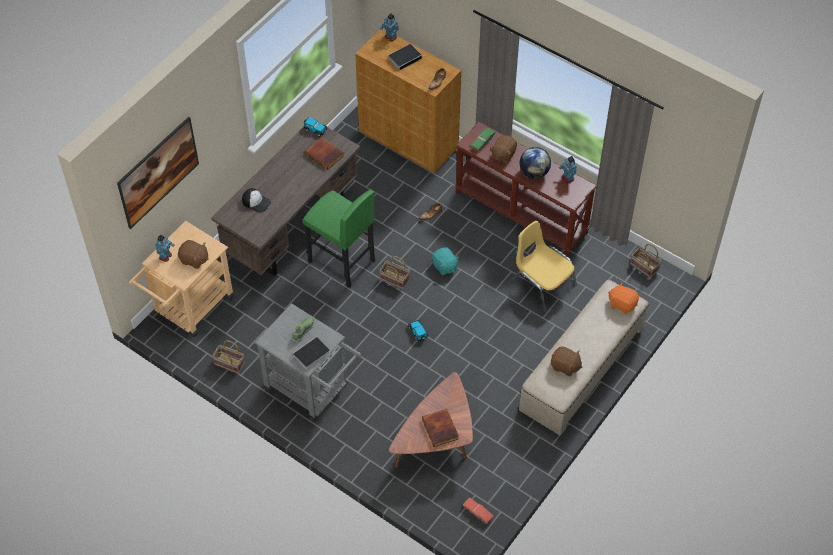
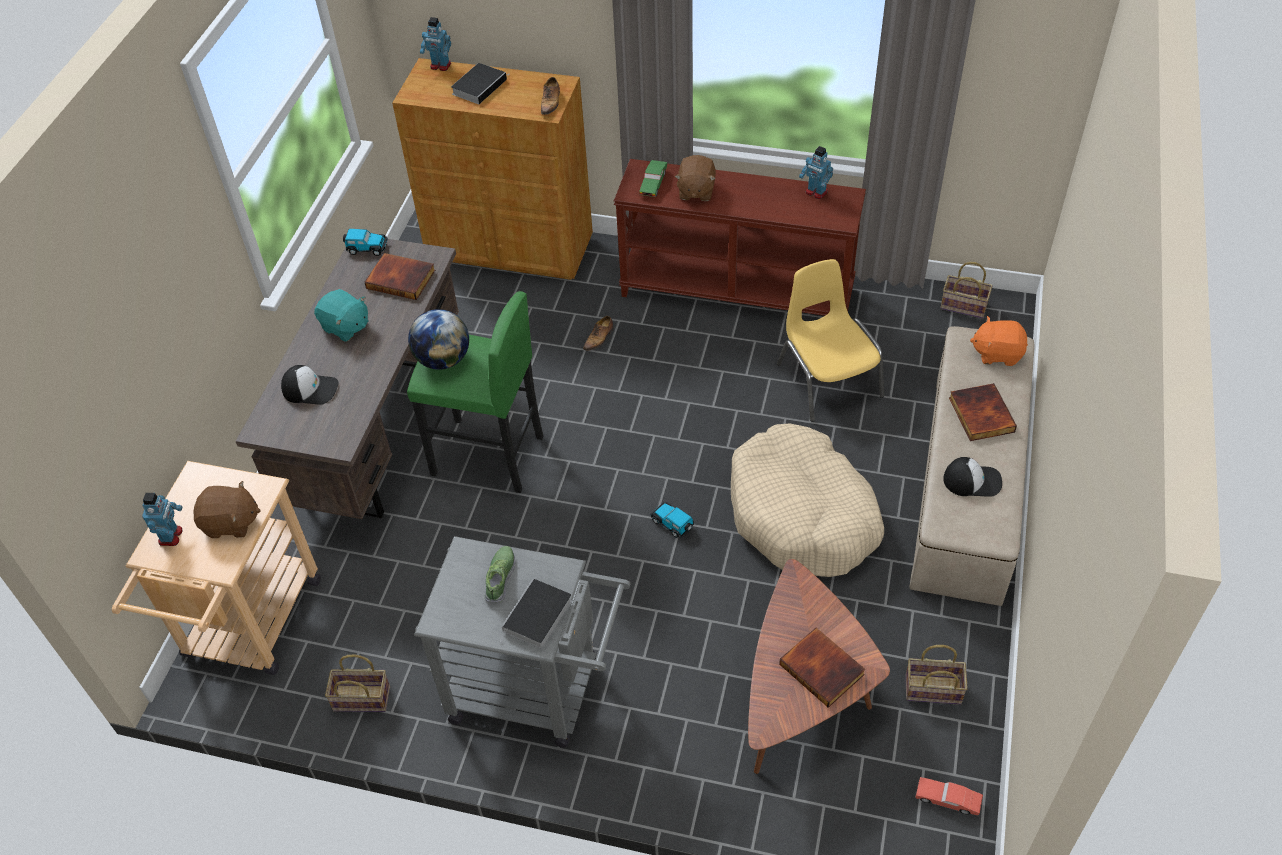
camera: 20 degrees left, 5 degrees down
(161, 183) = (115, 387): picture -> none
(393, 279) = (589, 454): basket -> basket (931, 690)
(444, 266) = (661, 406): turquoise plush toy -> turquoise plush toy (345, 327)
(486, 352) = (802, 515): none -> beige dog bed
(534, 172) = (759, 200): globe -> globe (443, 359)
(542, 283) = (827, 379): yellow chair -> yellow chair turned 45 degrees clockwise
(565, 366) = (972, 480): brown plush toy -> cap
(591, 334) = (980, 414): none -> book

